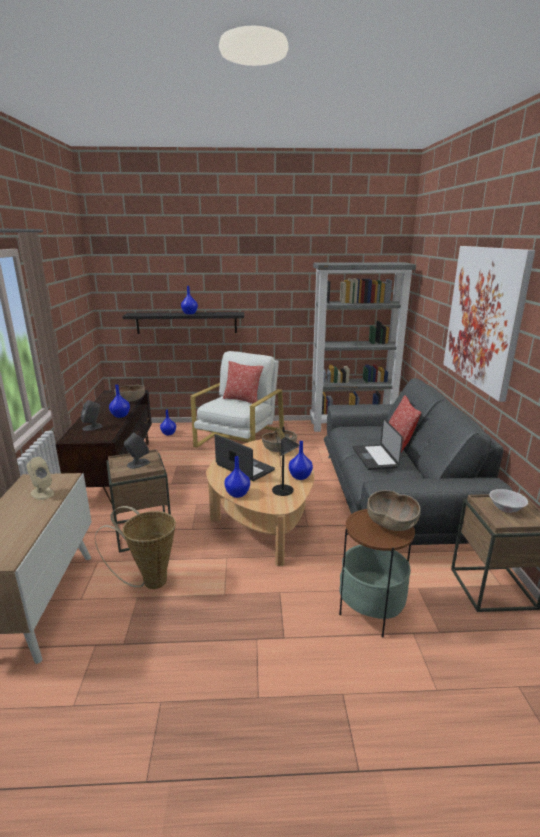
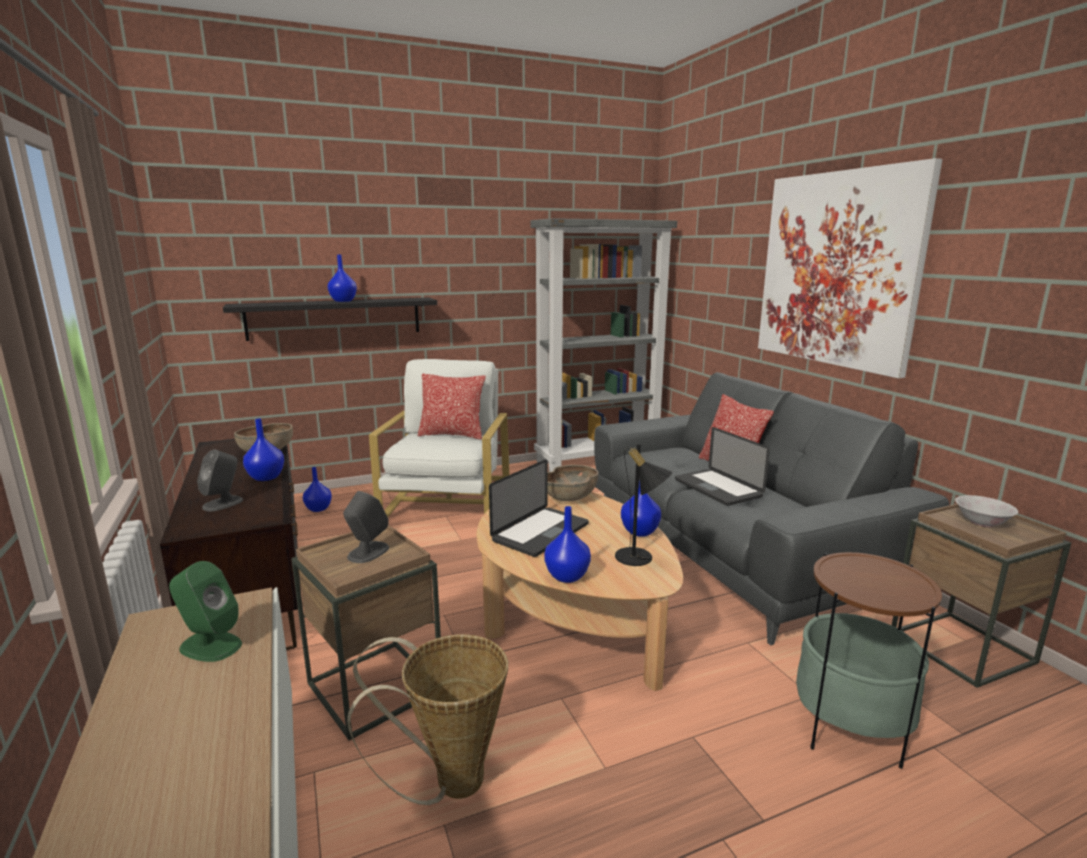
camera: 20 degrees left, 5 degrees down
(42, 493) = (210, 646): beige speaker -> green speaker
(245, 468) = (540, 532): laptop -> laptop turned 105 degrees clockwise
(391, 524) = (886, 571): brown bowl -> none

